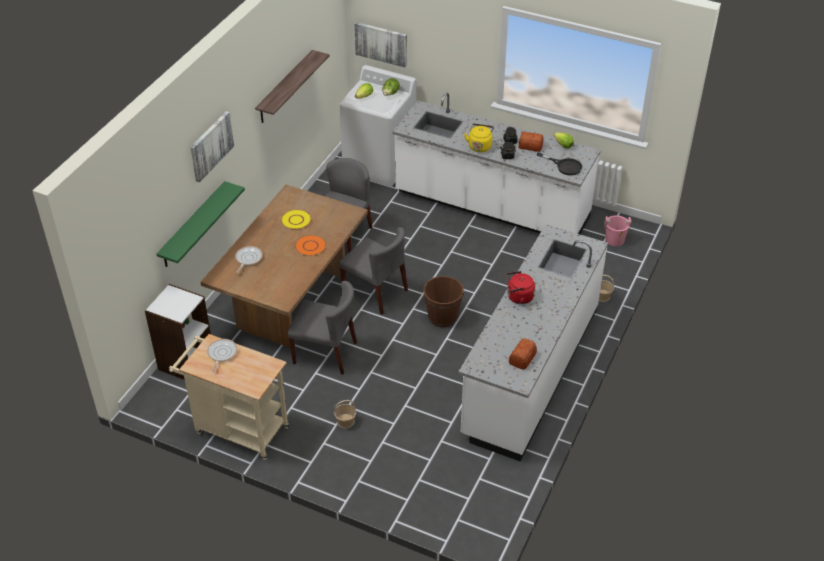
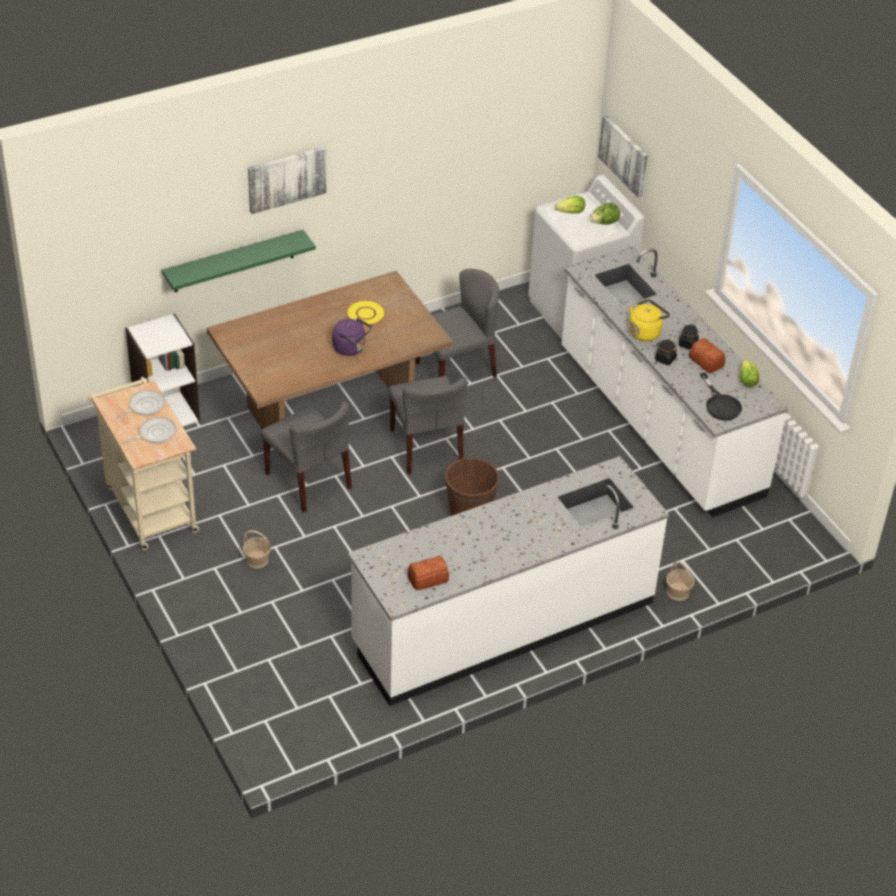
camera: 35 degrees right, 0 degrees up
(248, 259) = (275, 328): frying pan -> frying pan (155, 433)
(285, 87) = (446, 154): shelf -> none
(310, 246) = (351, 348): orange plate -> purple kettle
(518, 297) = (496, 515): red kettle -> none
(614, 240) = (767, 539): pink bucket -> none

